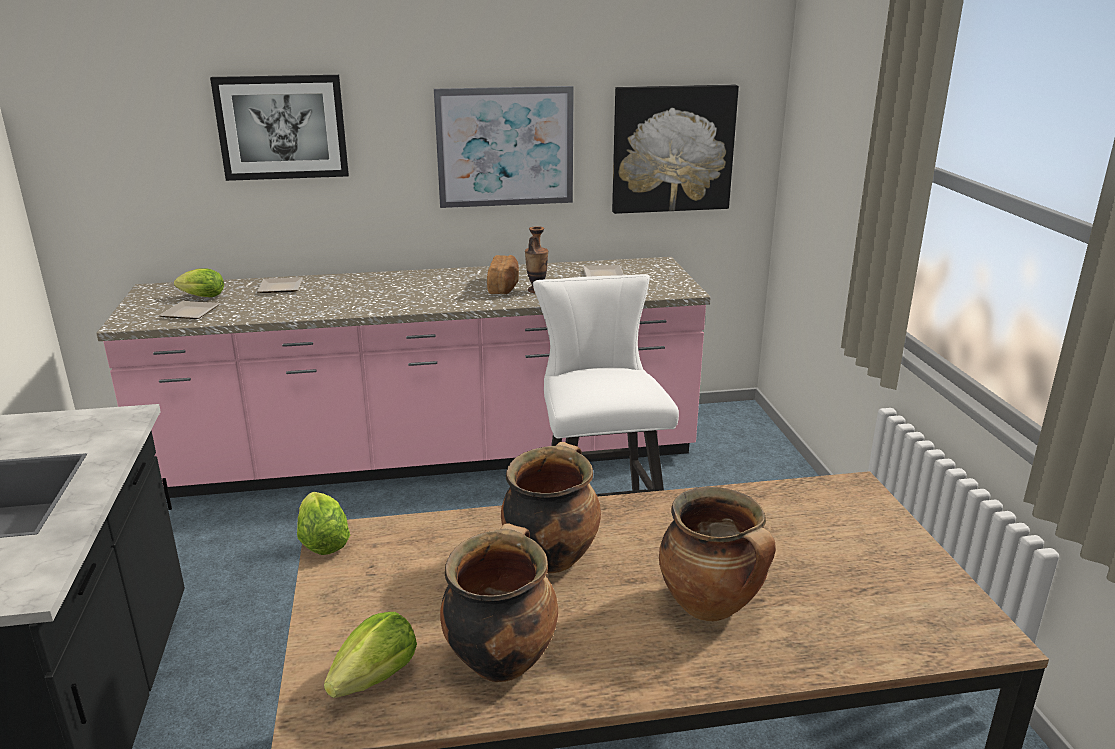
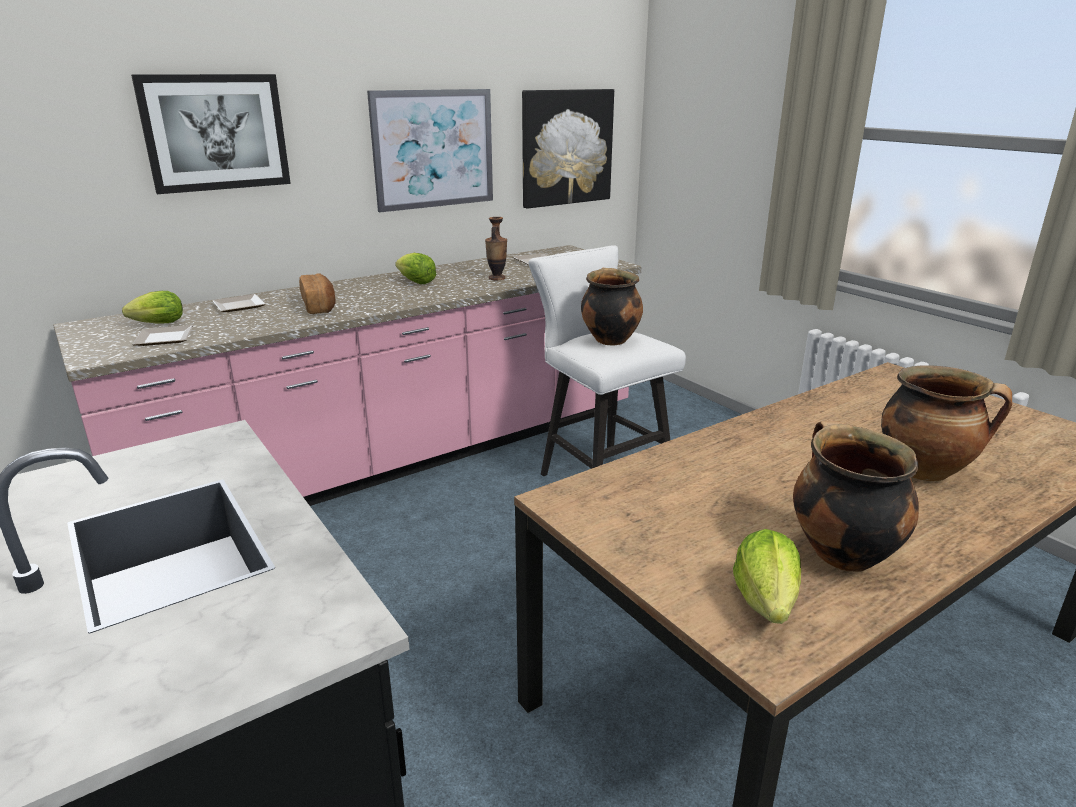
camera: 25 degrees left, 0 degrees up
(323, 542) = (555, 507): lettuce -> lettuce (416, 282)
(504, 286) = (463, 279): bread -> bread (319, 306)
(551, 557) = (764, 467): cooking pot -> cooking pot (609, 339)

